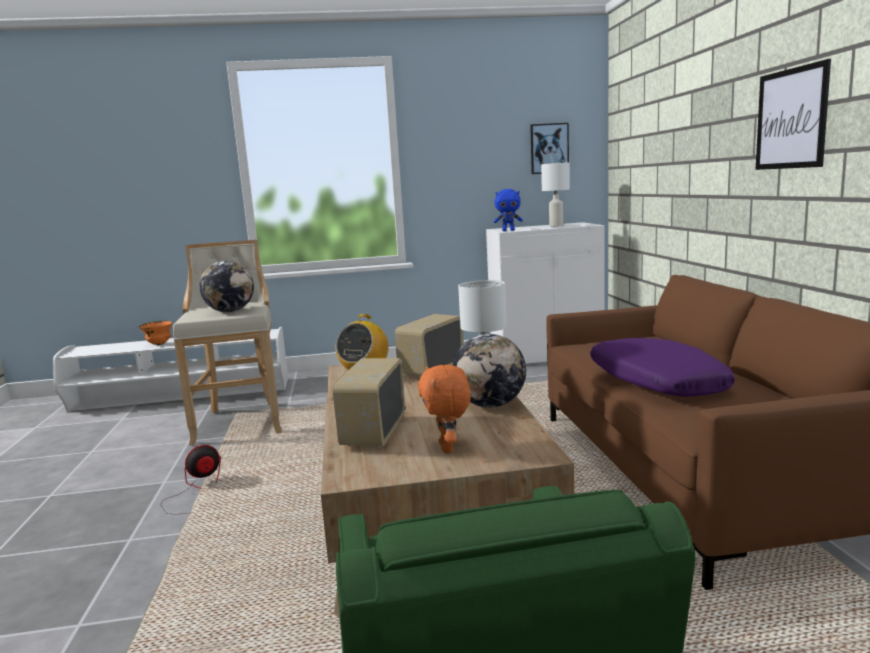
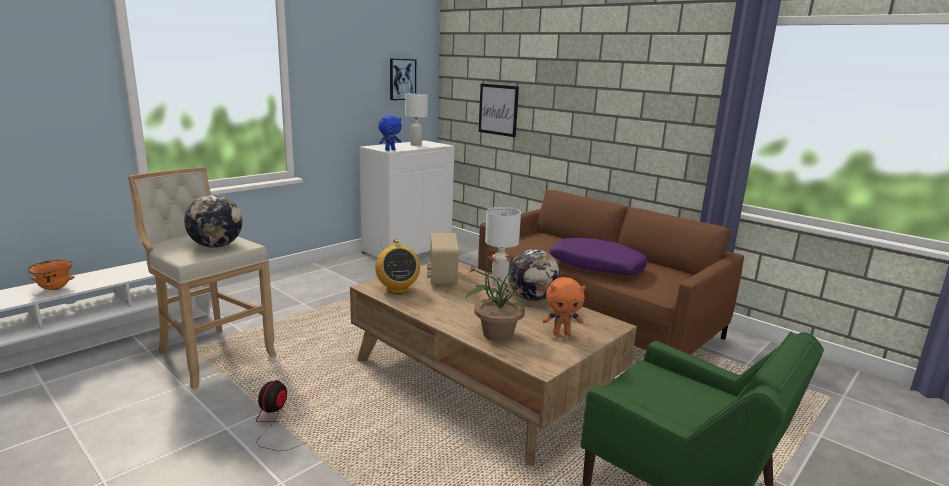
camera: 40 degrees left, 5 degrees up
(373, 433) = (497, 334): radio -> potted plant
(448, 448) = (561, 333): orange plush toy -> orange plush toy turned 45 degrees counterclockwise
(791, 119) = (627, 96): picture -> picture (498, 110)

